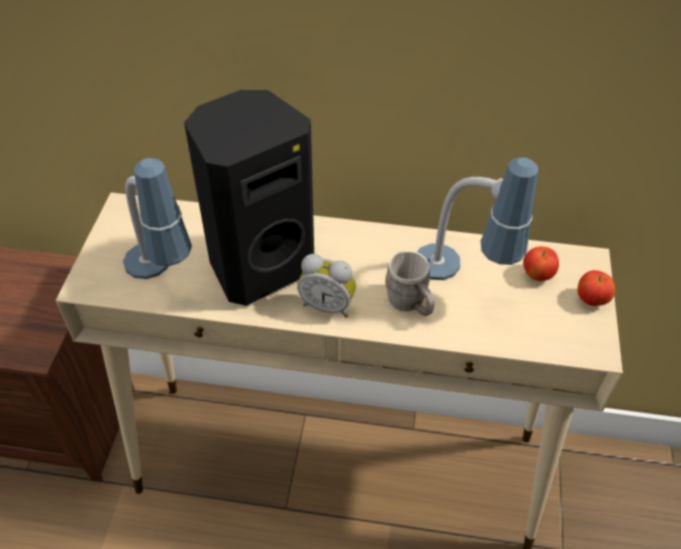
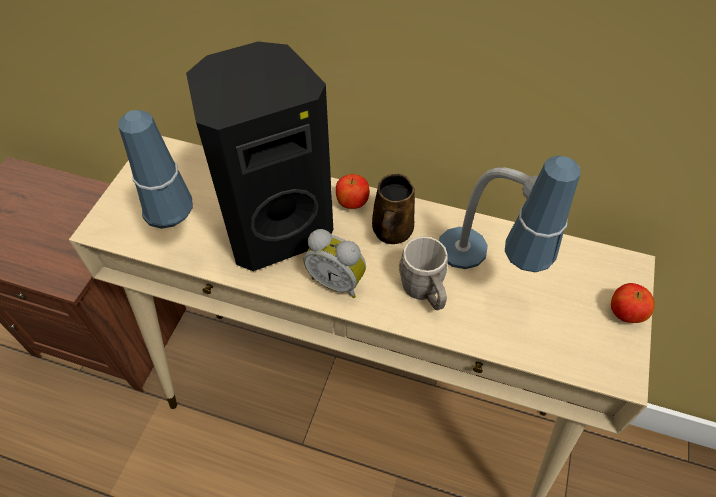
camera: 10 degrees right, 5 degrees up
(369, 256) = (391, 232): none -> brown mug
(537, 275) = (569, 277): apple -> apple (352, 203)

